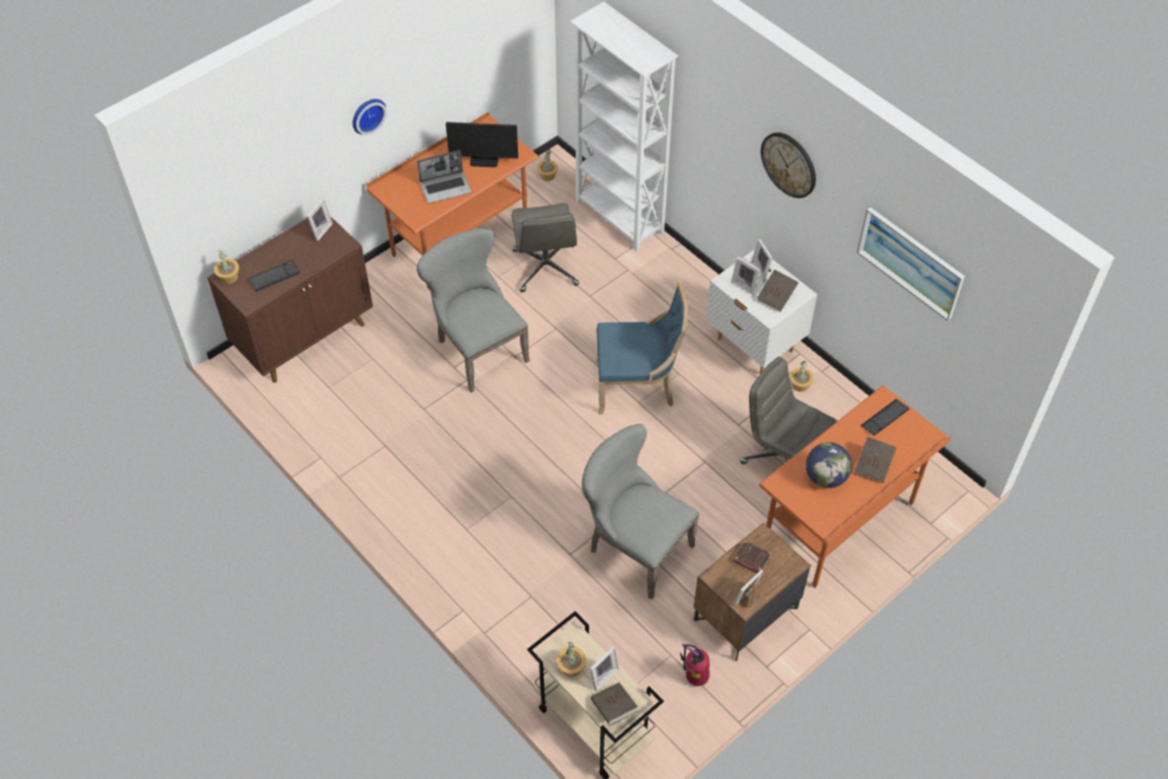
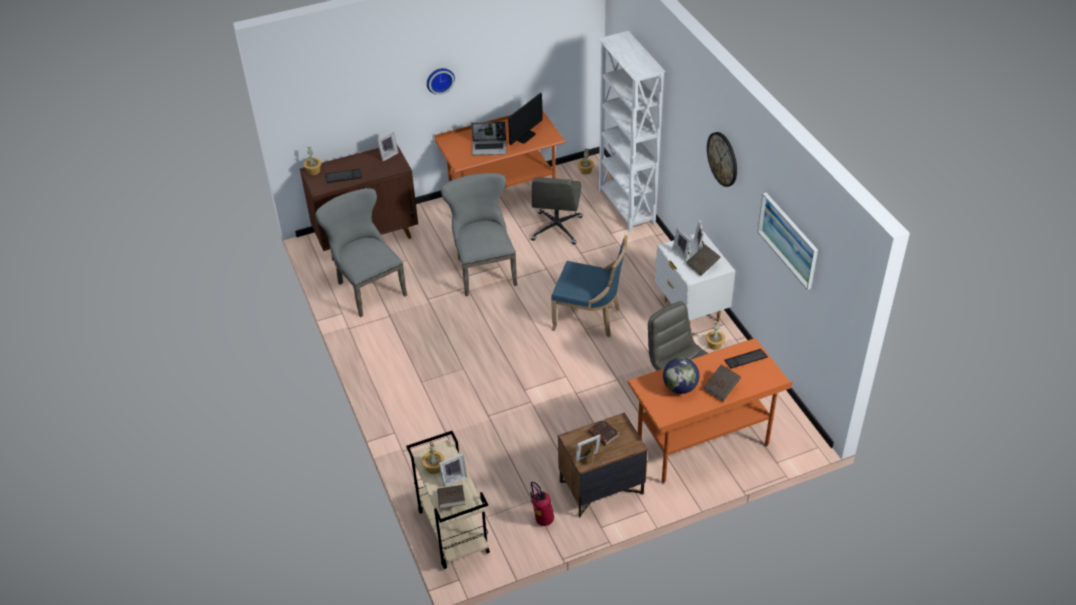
camera: 20 degrees right, 10 degrees down
(484, 160) = (525, 136): monitor -> monitor turned 75 degrees counterclockwise
(634, 547) = (537, 423): grey chair -> grey chair (367, 287)

